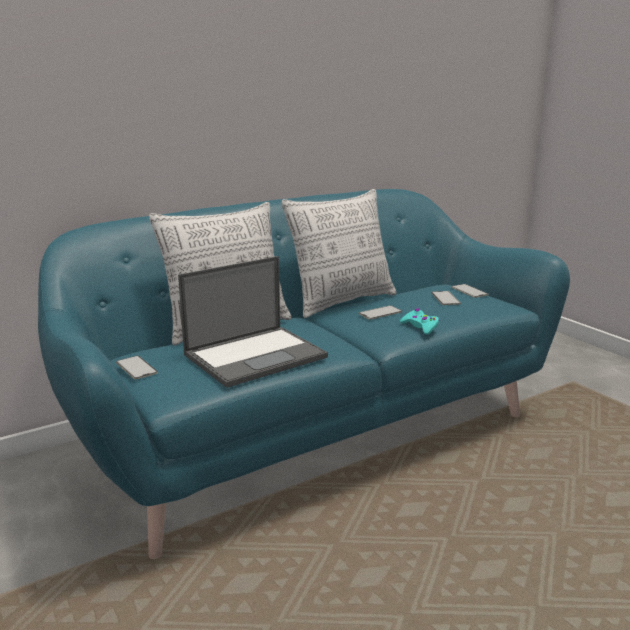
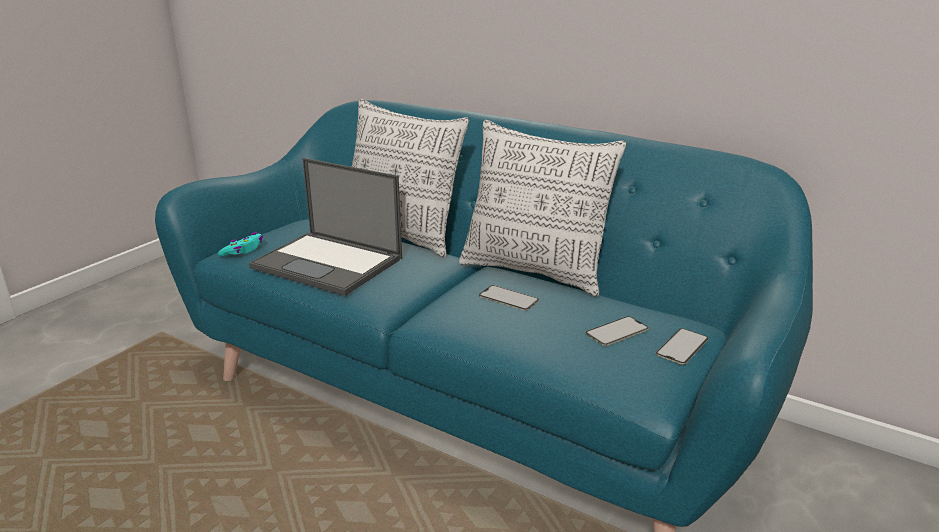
camera: 65 degrees right, 5 degrees up
(136, 368) = (279, 228): phone -> none
(420, 326) = (484, 331): turquoise game controller -> turquoise game controller (243, 250)

